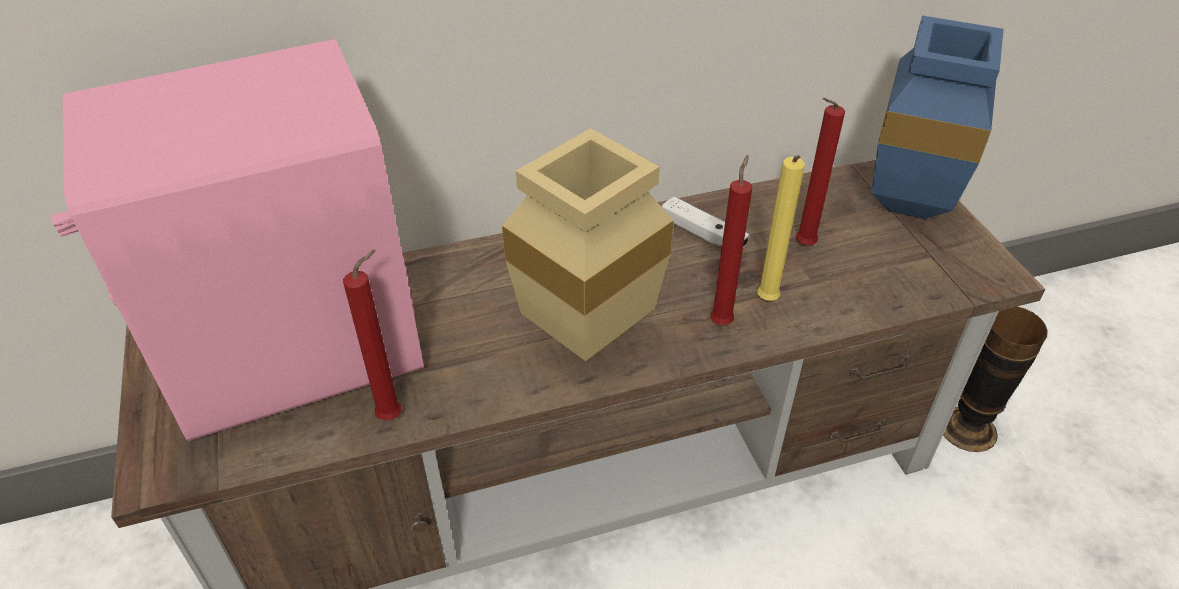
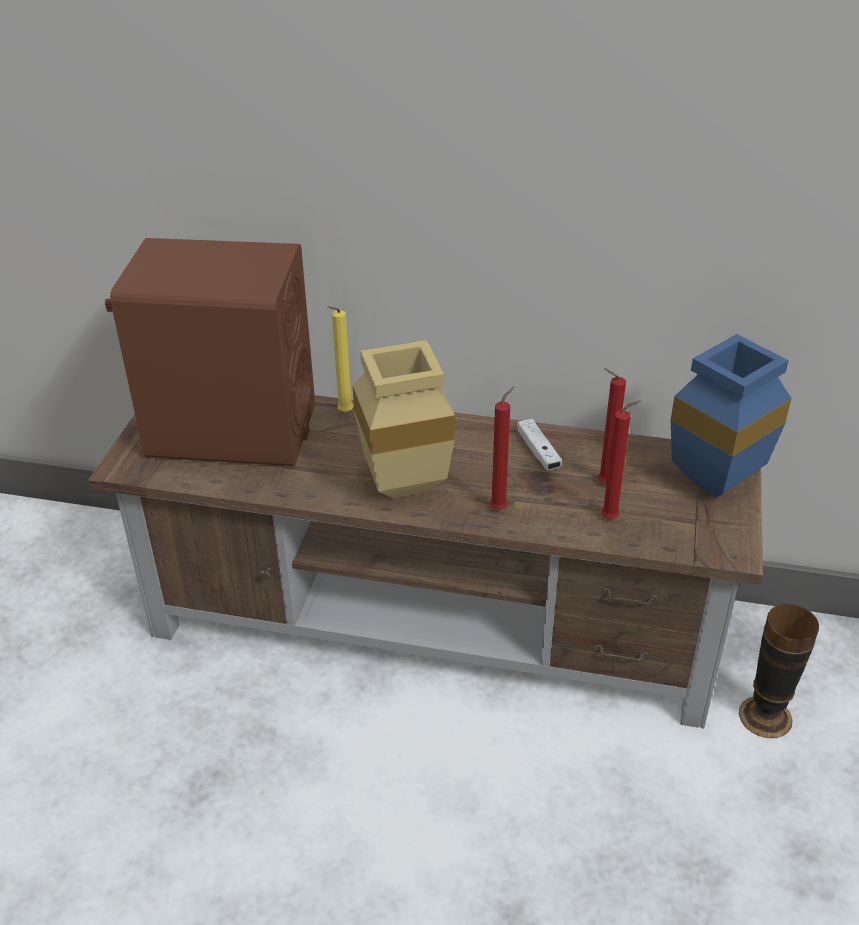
camera: 30 degrees right, 5 degrees down
(294, 350) = (231, 431): pink speaker -> brown speaker
(394, 415) = (259, 485): red candle -> red candle (612, 518)
(766, 302) = (541, 508): yellow candle -> yellow candle (343, 413)

